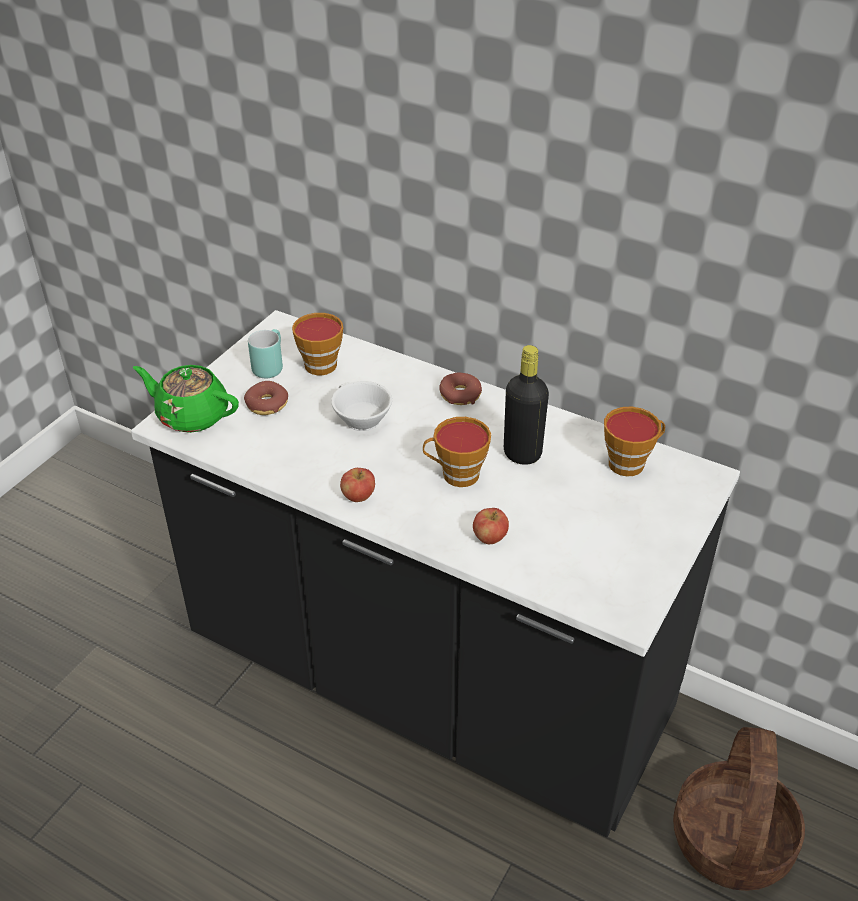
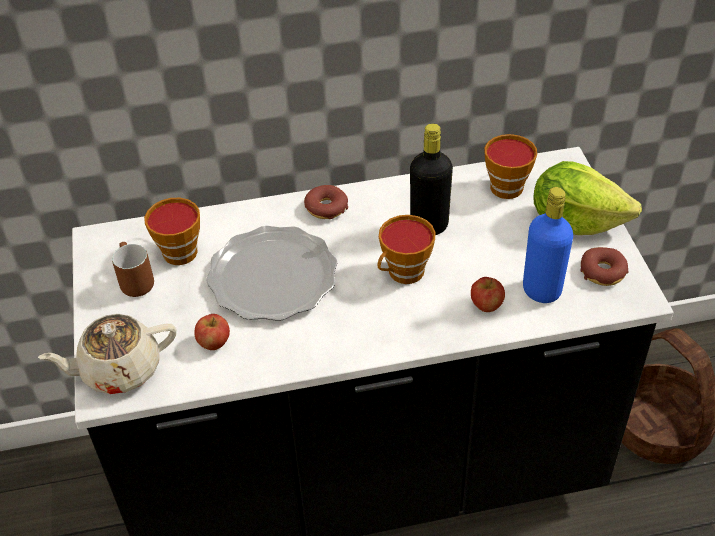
camera: 40 degrees left, 5 degrees up
(191, 415) = (119, 370): green teapot -> beige teapot
(267, 404) = (176, 315): donut -> donut (602, 272)
(268, 366) = (133, 281): turquoise mug -> brown mug
(358, 496) = (352, 341): apple -> apple (214, 343)
(359, 419) = (272, 278): white cup -> plate
(550, 556) = (541, 290): none -> blue bottle
(653, 525) = (576, 221): none -> lettuce

